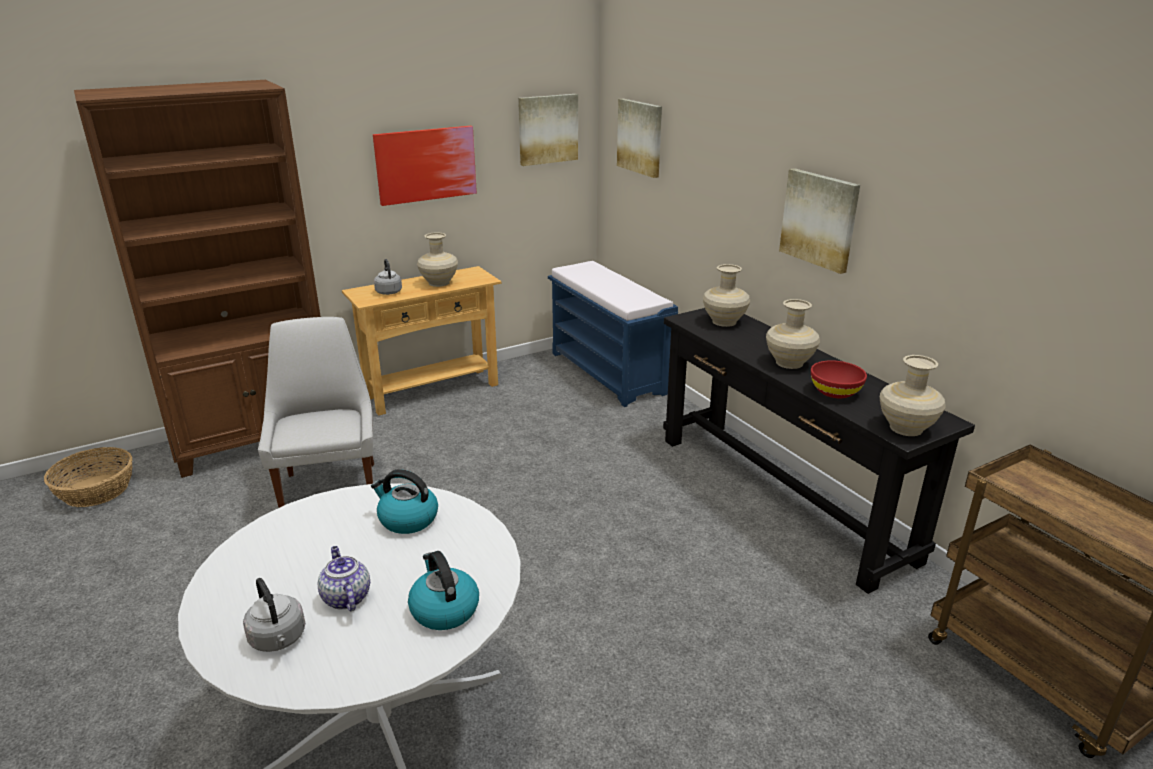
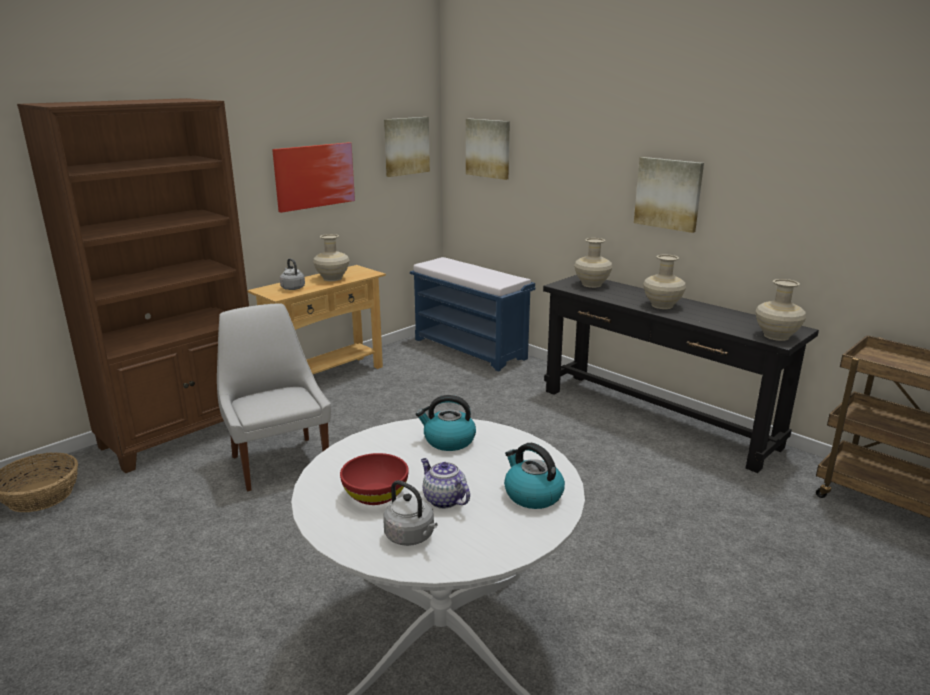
camera: 15 degrees left, 5 degrees down
(835, 392) = (709, 320): red bowl -> red bowl (375, 494)

